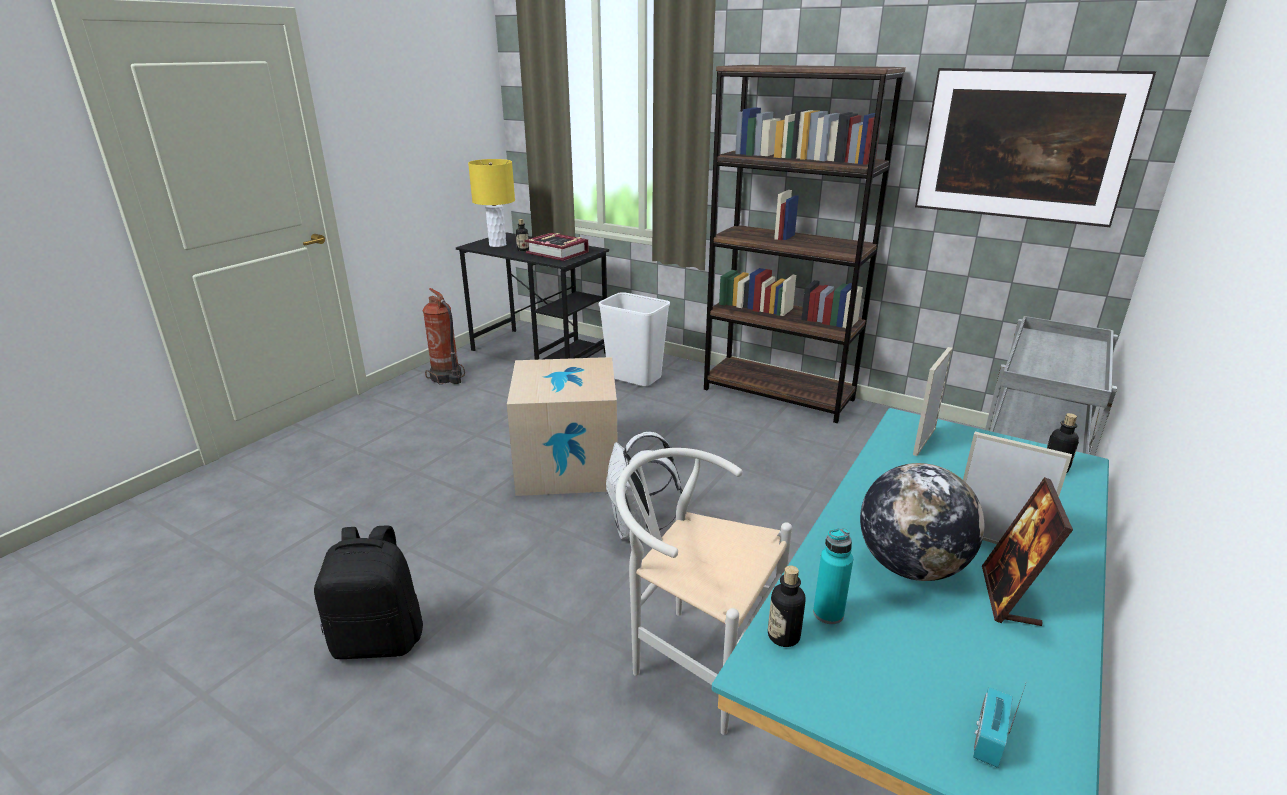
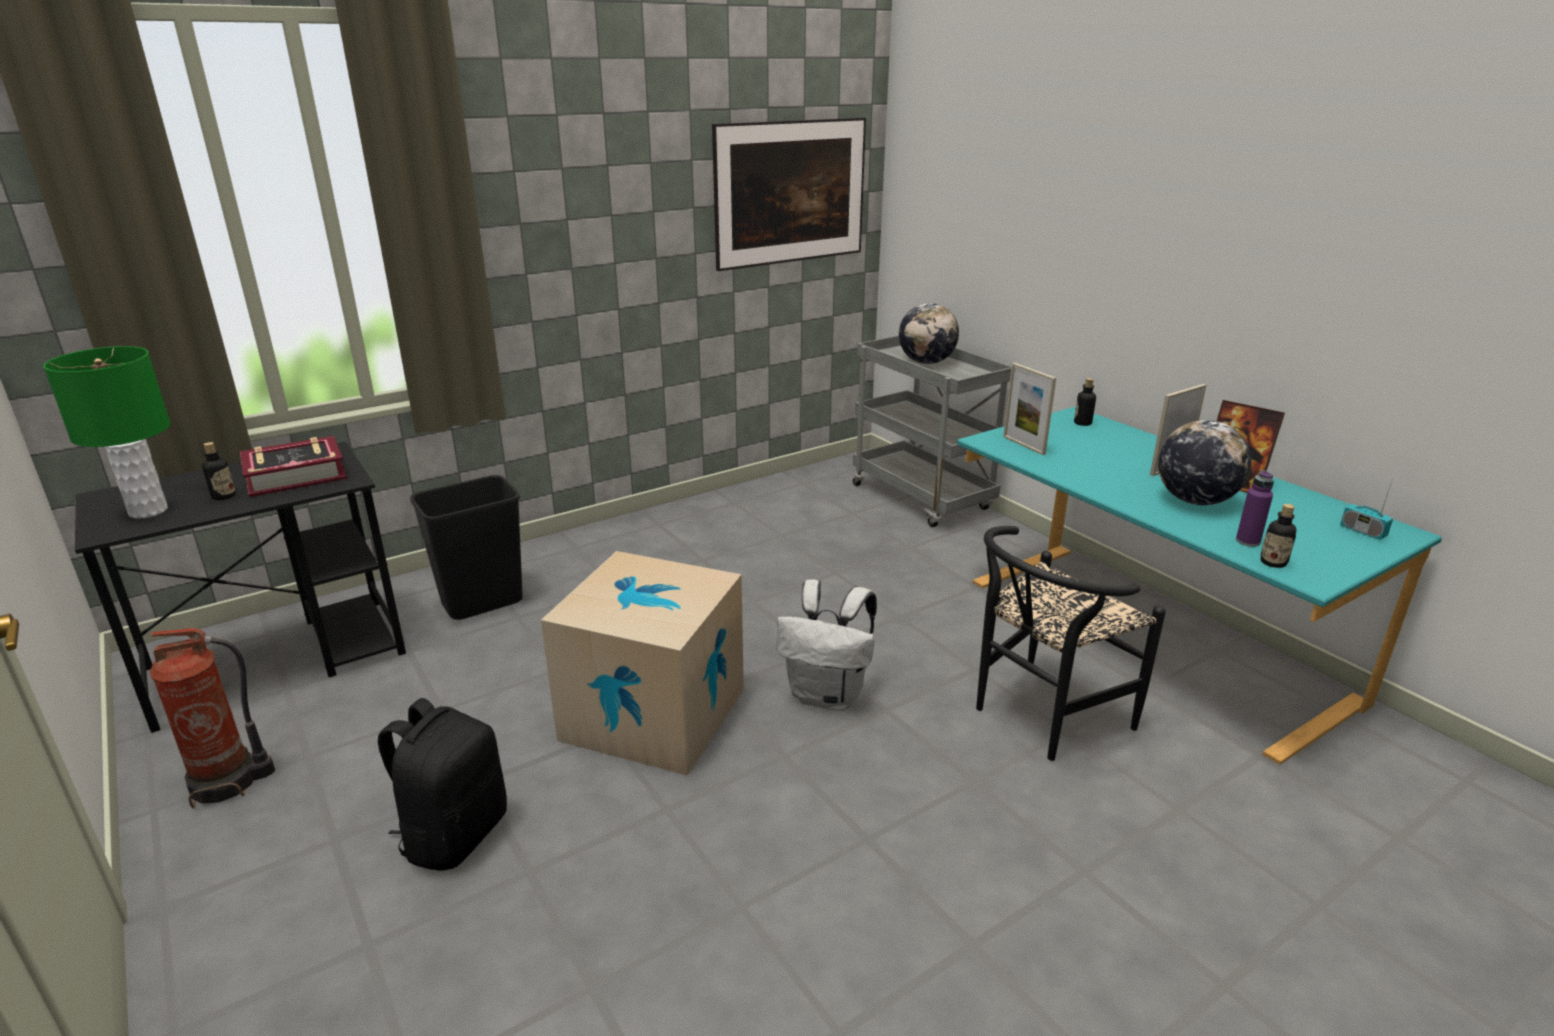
camera: 65 degrees left, 0 degrees up
(380, 639) = (926, 962): black backpack -> black backpack (454, 834)
(497, 245) = (148, 511): yellow table lamp -> green table lamp
(633, 378) = (482, 604): white trash can -> black trash can
(694, 656) = (1040, 717): white chair -> black chair
(778, 394) = (642, 528): brown bookcase -> none
(828, 613) = (1247, 541): turquoise bottle -> purple bottle
(1061, 357) = (926, 362): none -> globe

